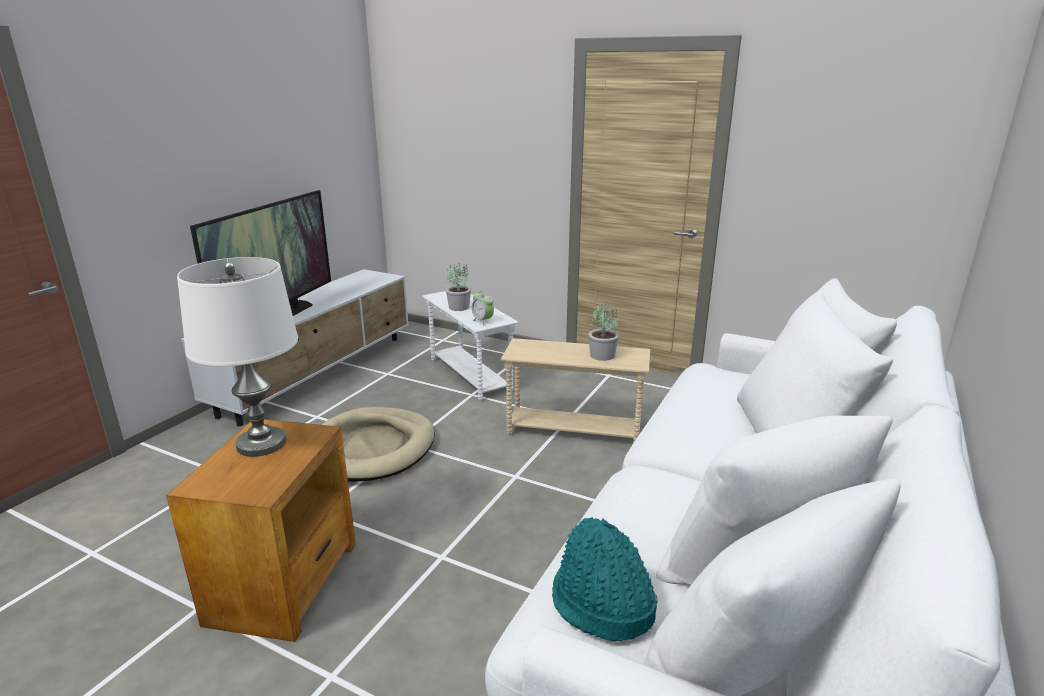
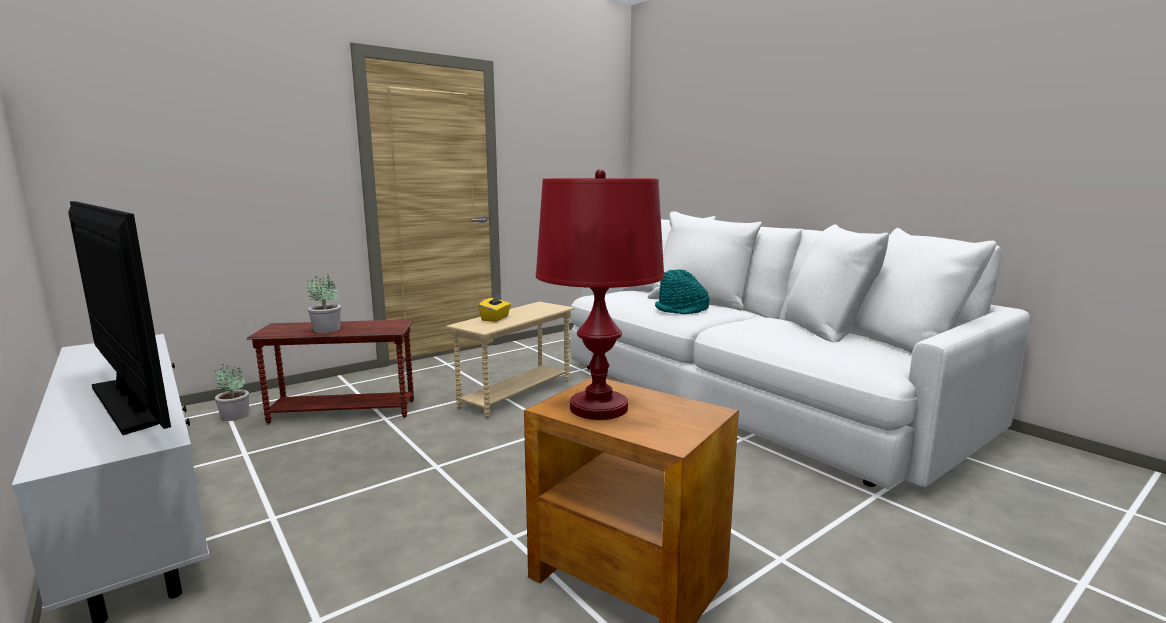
camera: 65 degrees left, 10 degrees down
(261, 444) = (598, 408): white table lamp -> red table lamp
(371, 448) = (416, 488): beige dog bed -> none
(470, 375) = (343, 411): white side table -> brown side table
(483, 321) = (386, 327): alarm clock -> none
(554, 349) = (495, 318): none -> yellow tissue box
(601, 605) = (859, 355): turquoise hat -> turquoise hat (681, 310)
(602, 355) = (530, 311): potted plant -> potted plant (234, 416)

